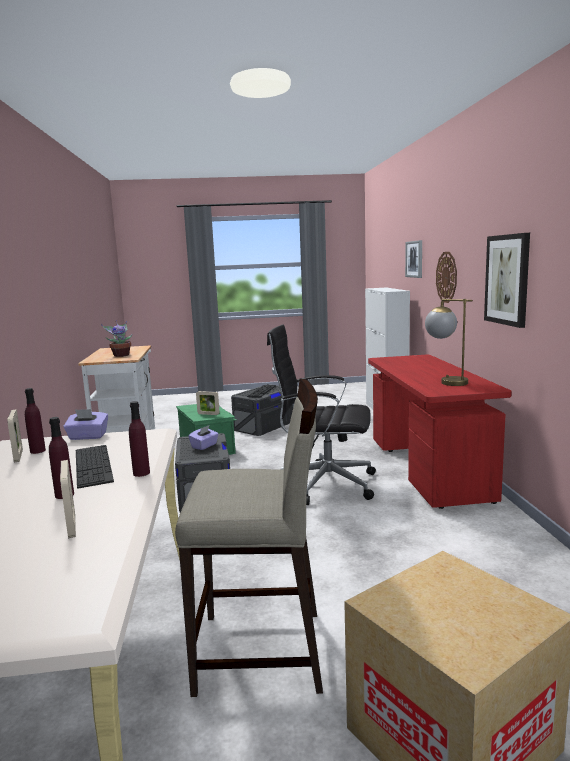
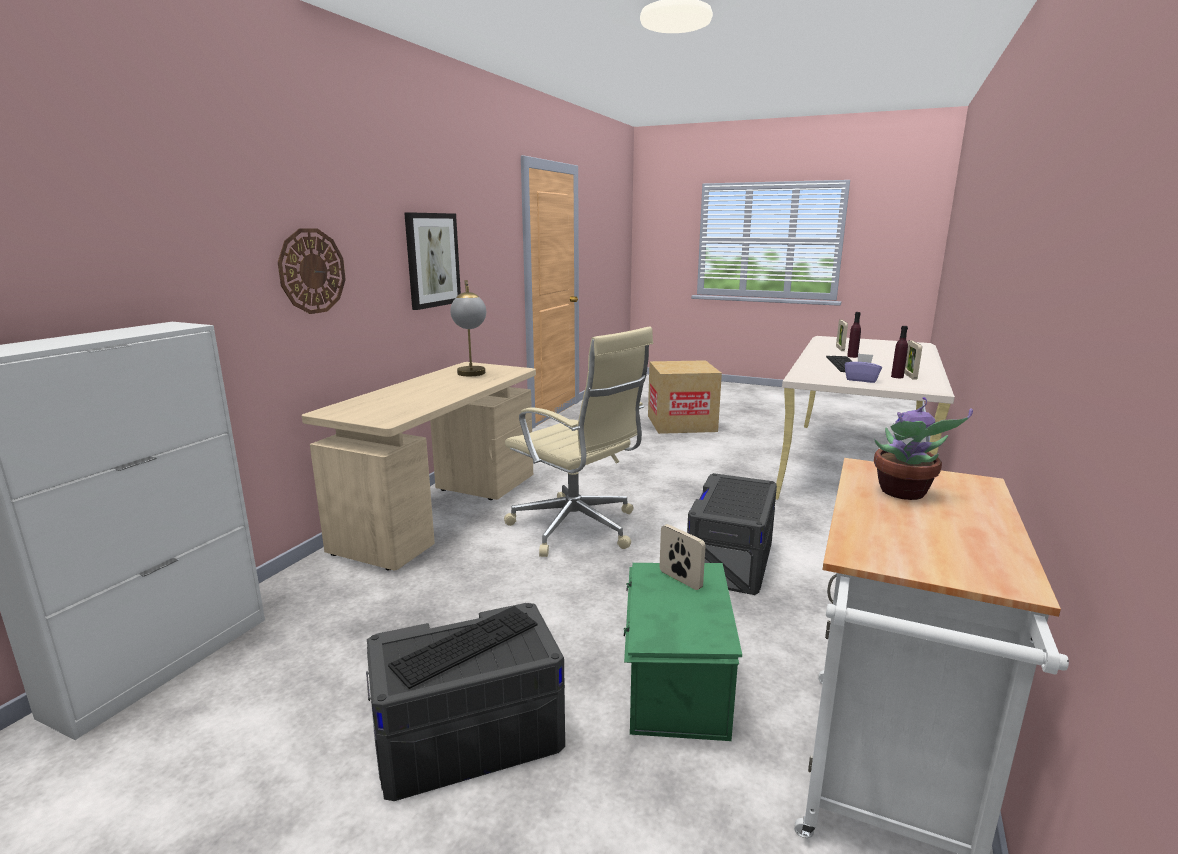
camera: 150 degrees left, 5 degrees up
(141, 473) = (810, 357): purple bottle -> none
(204, 446) = (730, 496): purple tissue box -> none
(261, 652) = (740, 452): beige stool -> none
(324, 484) = (577, 529): black office chair -> beige office chair
(414, 259) = (152, 244): picture -> none
(427, 468) = (443, 512): red desk -> beige desk

